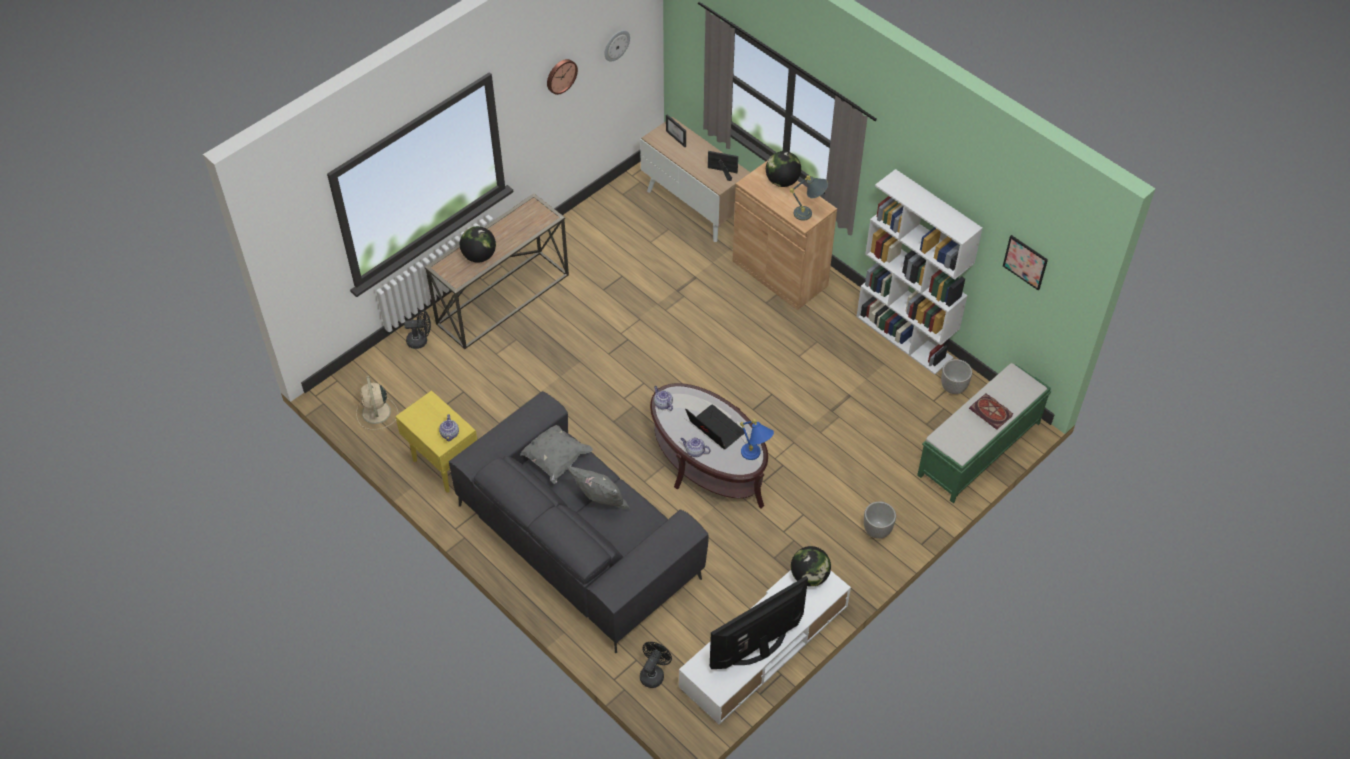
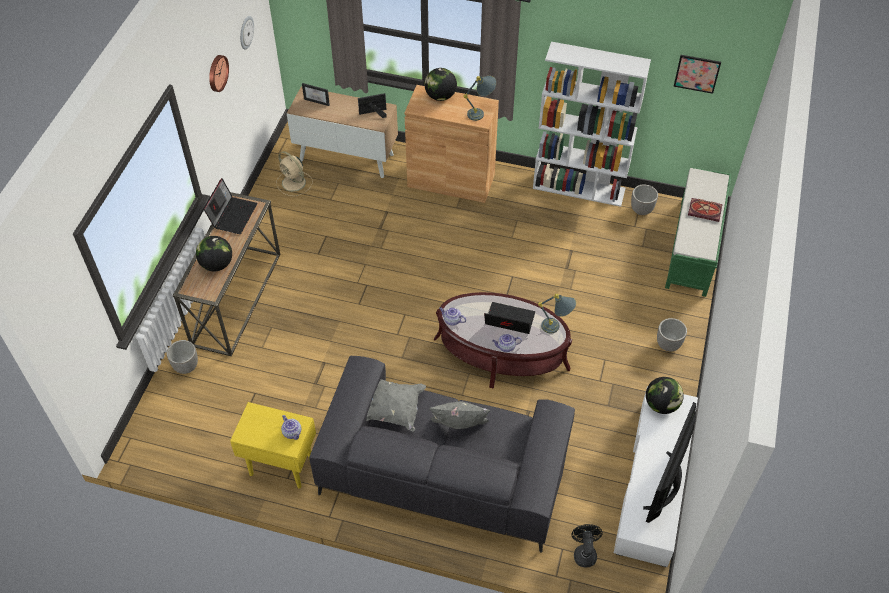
camera: 30 degrees left, 0 degrees up
(376, 413) = (187, 449): beige fan -> beige fan (294, 183)
(420, 340) = (186, 367): black fan -> planter
(522, 216) = (233, 215): none -> laptop
(755, 456) = (557, 328): blue table lamp -> grey table lamp

